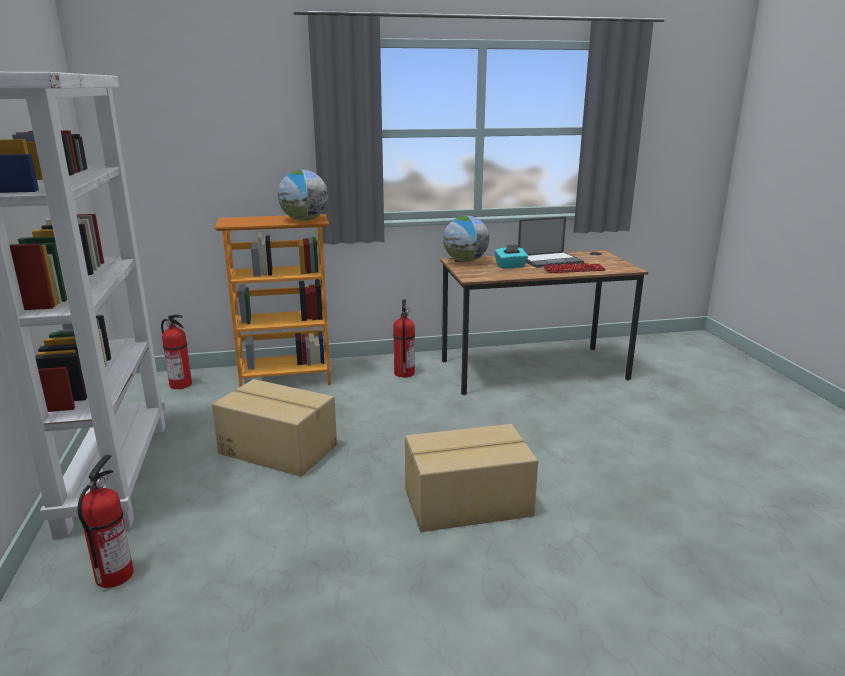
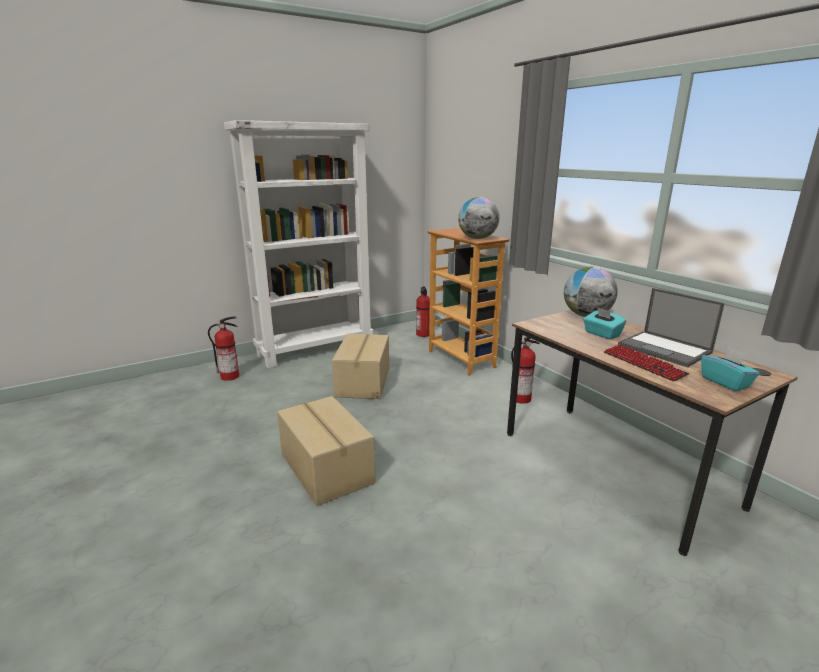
camera: 70 degrees right, 0 degrees up
(609, 262) = (725, 382): none -> turquoise tissue box

